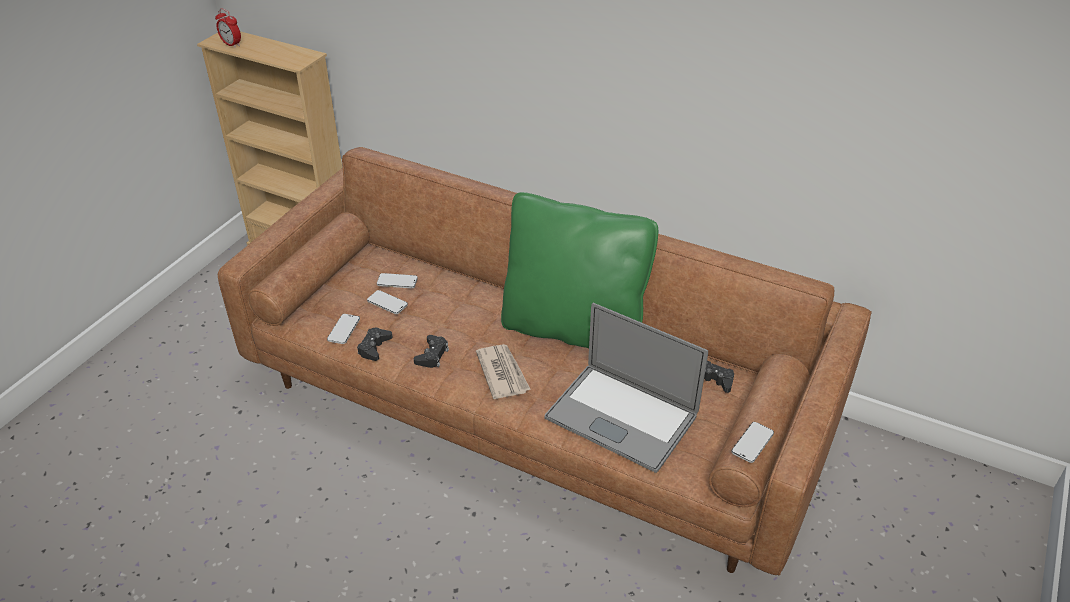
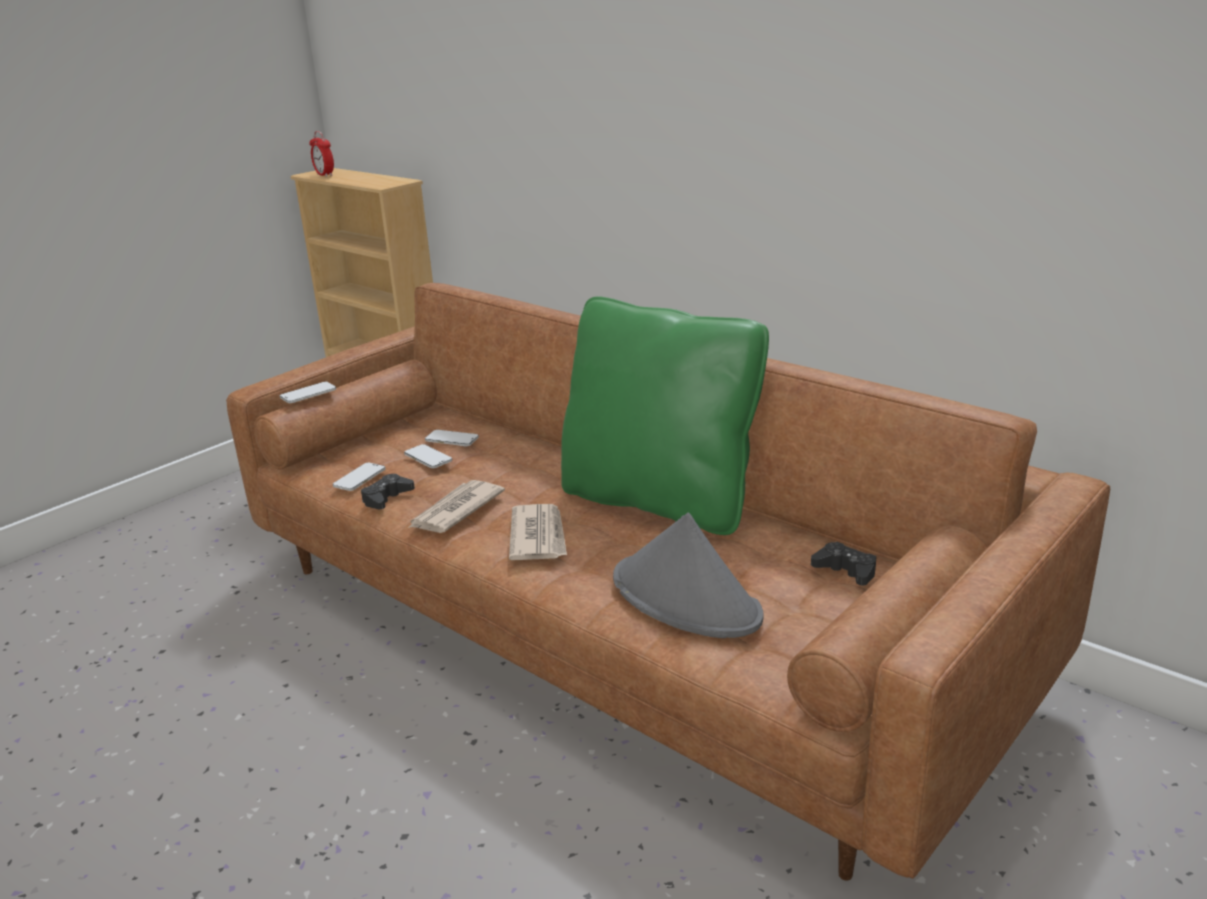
camera: 15 degrees right, 15 degrees down
(432, 355) = (455, 511): black game controller -> newspaper
(621, 416) = (686, 598): laptop -> grey hat
(752, 443) = (862, 620): phone -> phone (308, 394)

